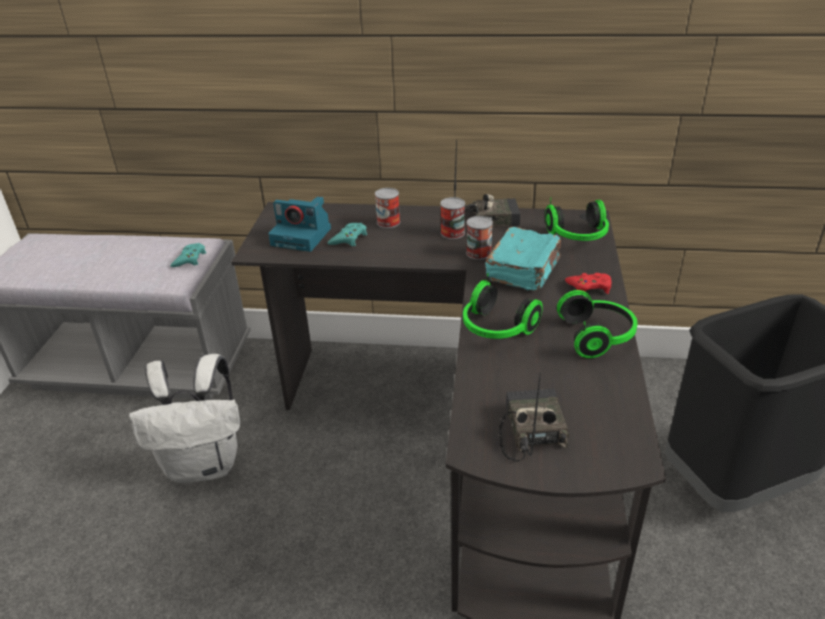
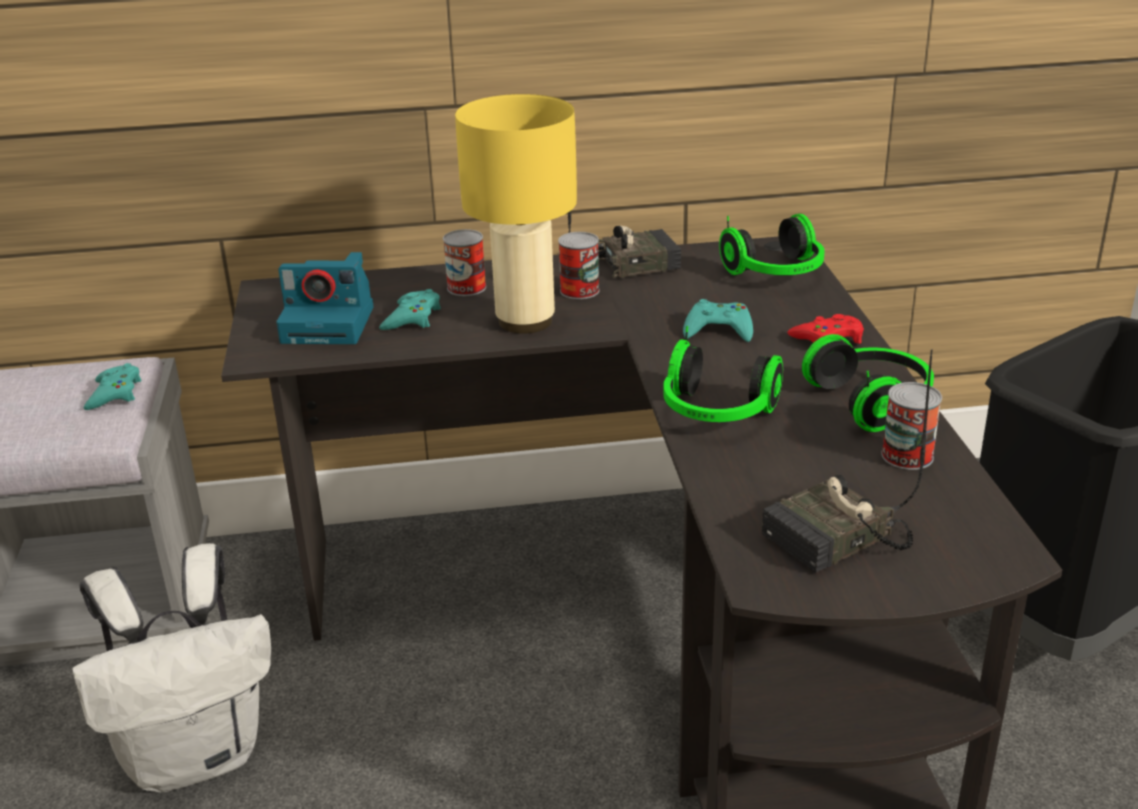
camera: 15 degrees left, 5 degrees down
(410, 249) = (523, 321): none -> yellow table lamp
(478, 253) = (635, 313): can -> can (907, 456)
(524, 271) = (719, 329): turquoise book -> turquoise game controller
(529, 430) = (837, 540): radio -> radio turned 105 degrees counterclockwise

